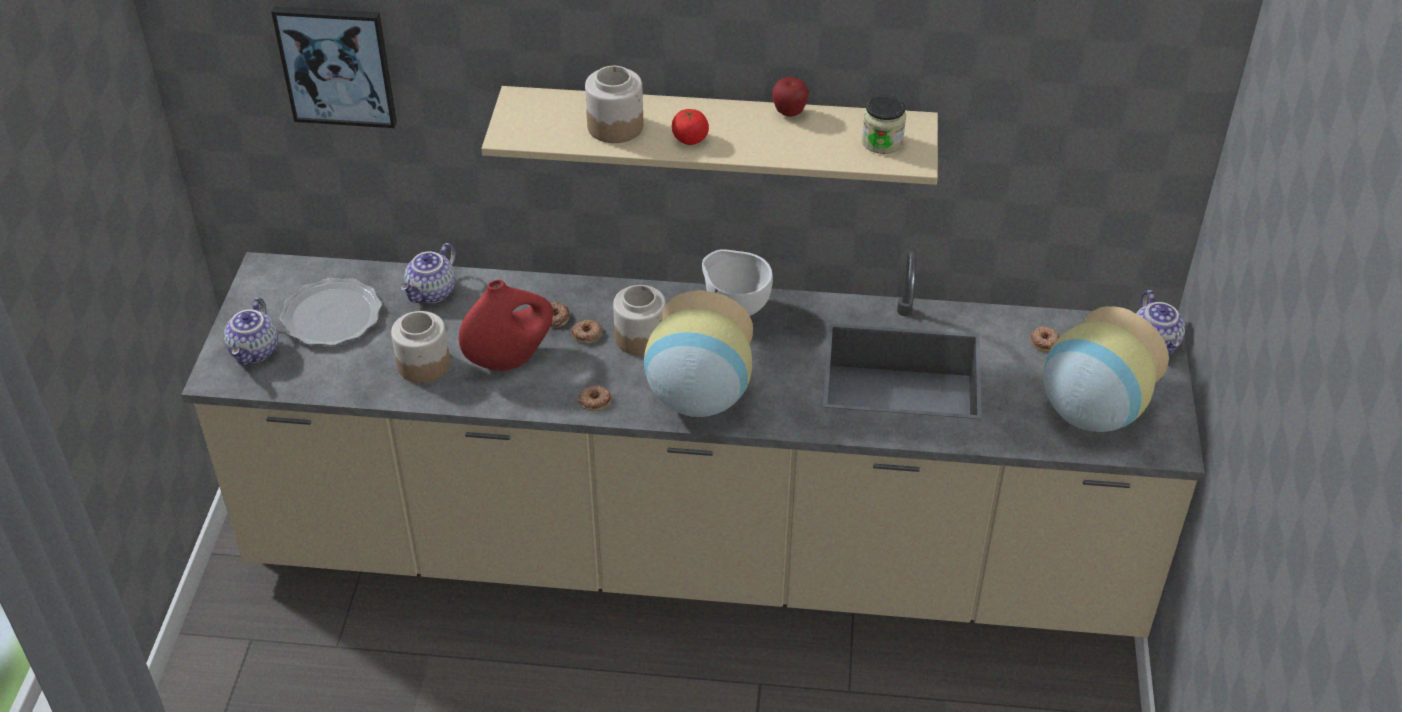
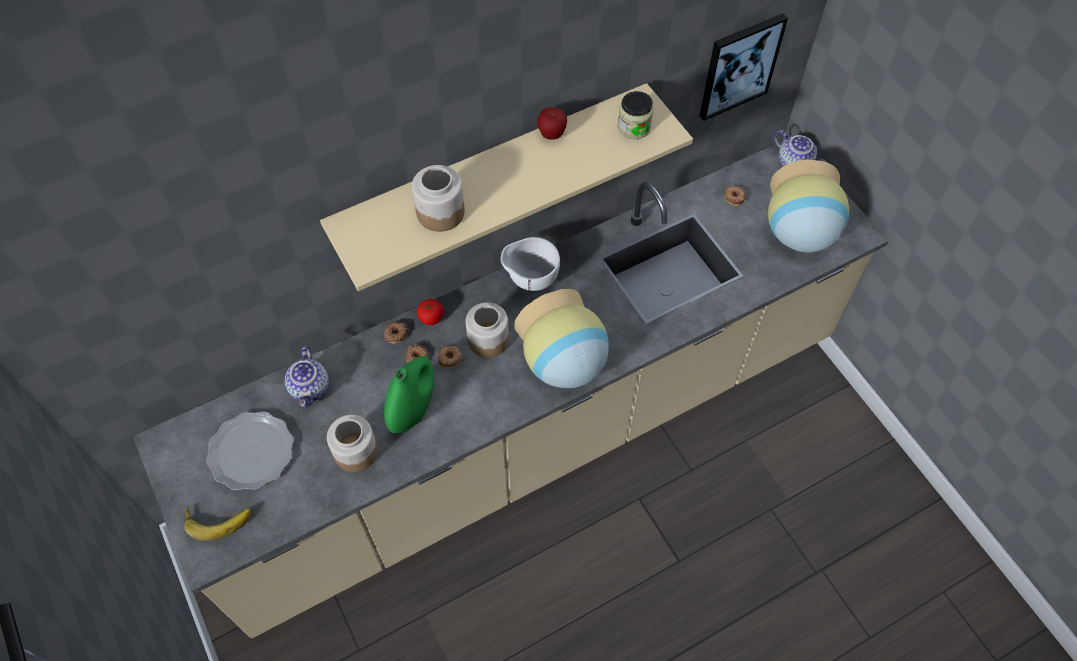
camera: 35 degrees left, 15 degrees up
(256, 351) = (218, 518): teapot -> banana
(337, 65) = (173, 273): picture -> picture (739, 66)
(510, 358) = (413, 409): red vase -> green vase
(594, 400) = (499, 408): donut -> donut (396, 333)
(690, 139) = (503, 194): tomato -> tomato (431, 317)

